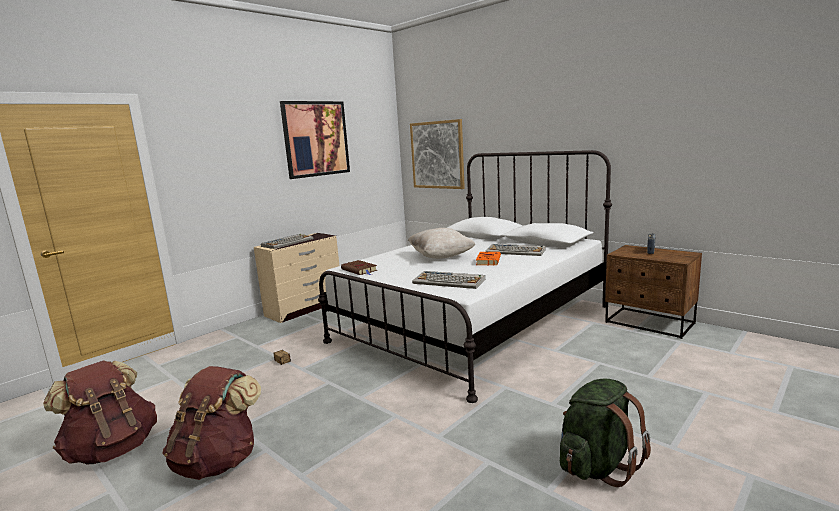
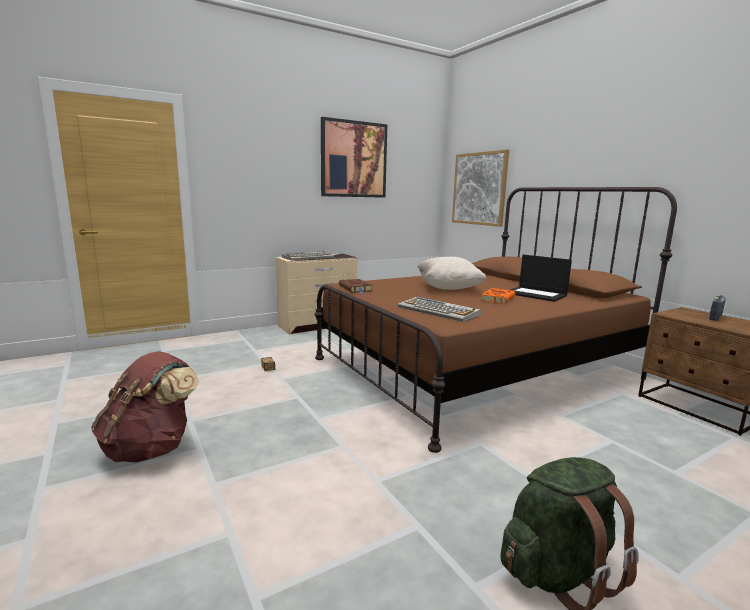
camera: 15 degrees right, 0 degrees up
(112, 449) = (77, 415): brown backpack -> none
(472, 323) = (476, 368): white bed -> brown bed
(516, 251) = (536, 294): keyboard -> laptop

